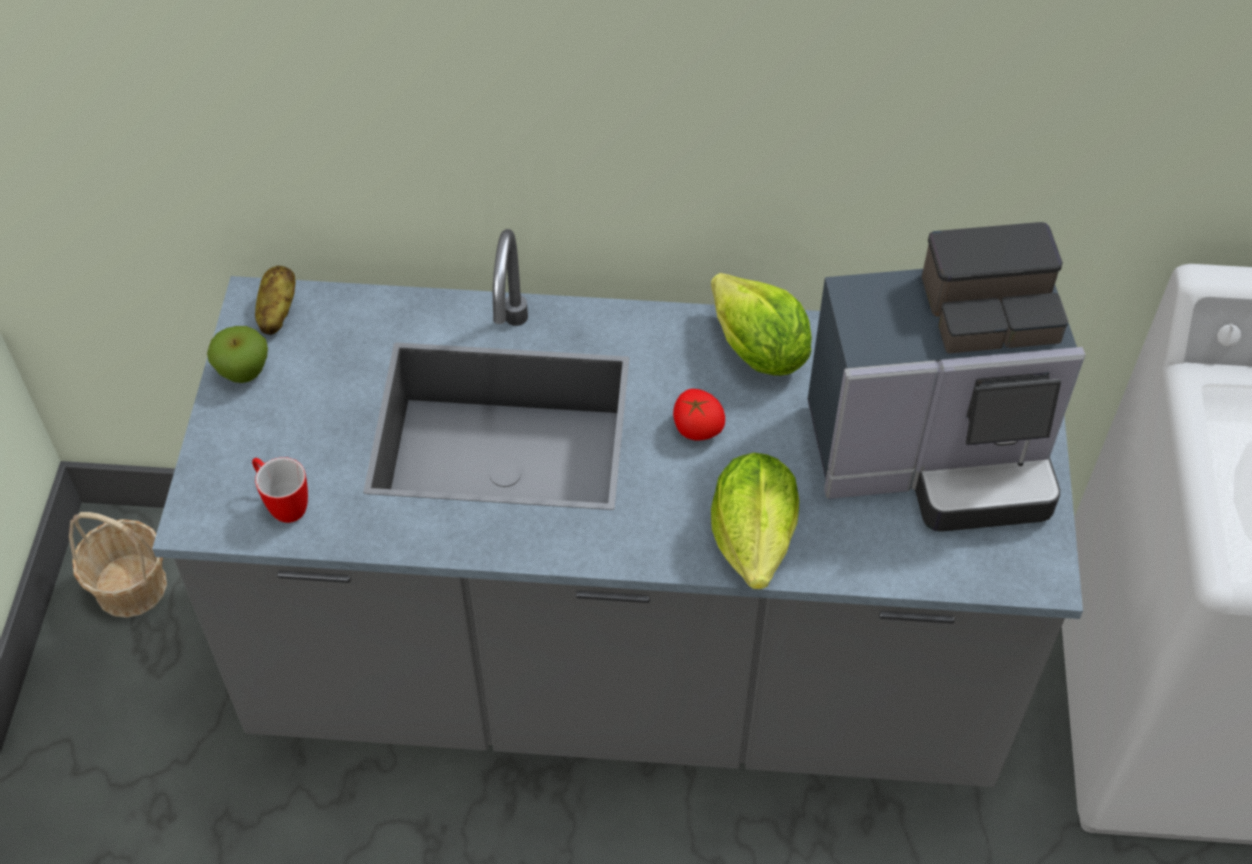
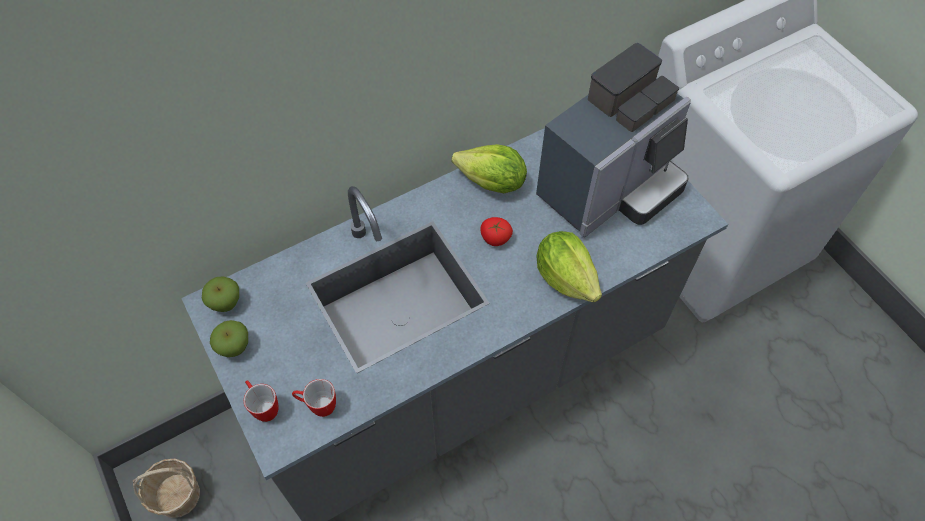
camera: 35 degrees left, 5 degrees up
(219, 465) = (264, 407): none -> mug
(277, 312) = (226, 303): potato -> apple

